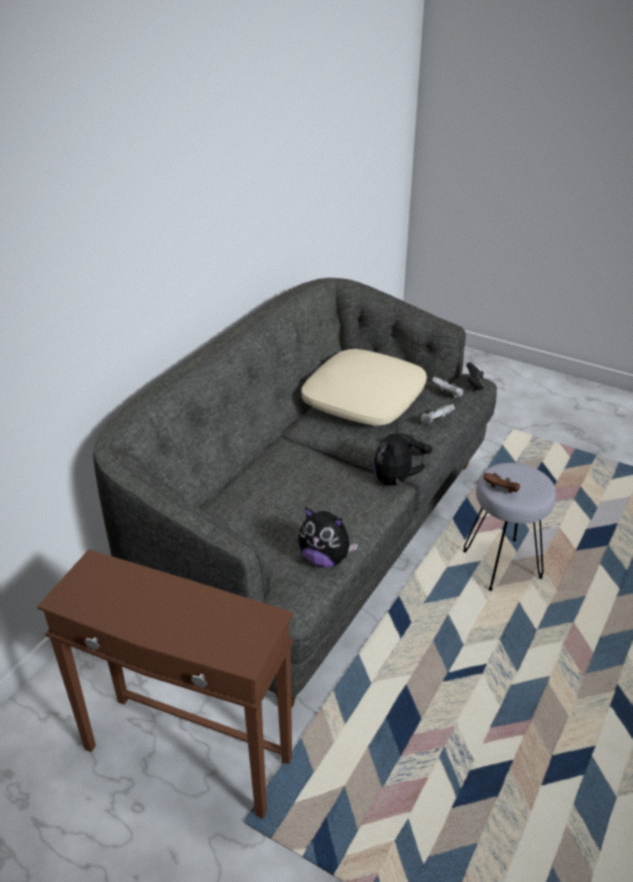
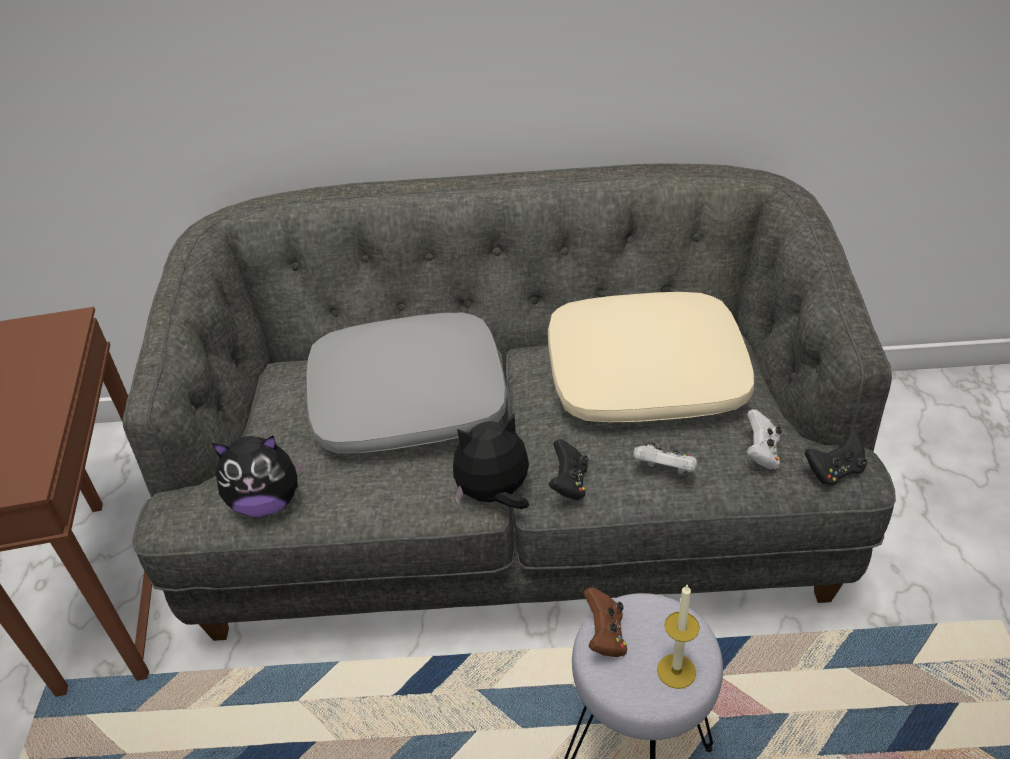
camera: 60 degrees right, 5 degrees up
(294, 478) = (409, 399): none -> grey pillow
(325, 559) = (267, 502): plush toy -> plush toy turned 90 degrees counterclockwise
(534, 480) = (676, 671): none -> candle

